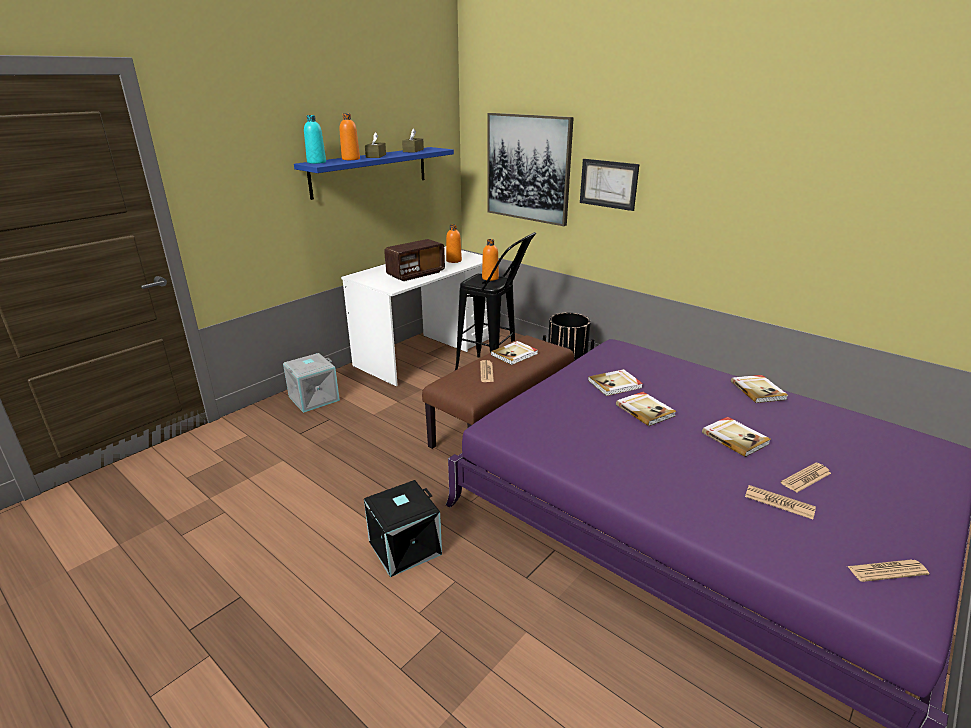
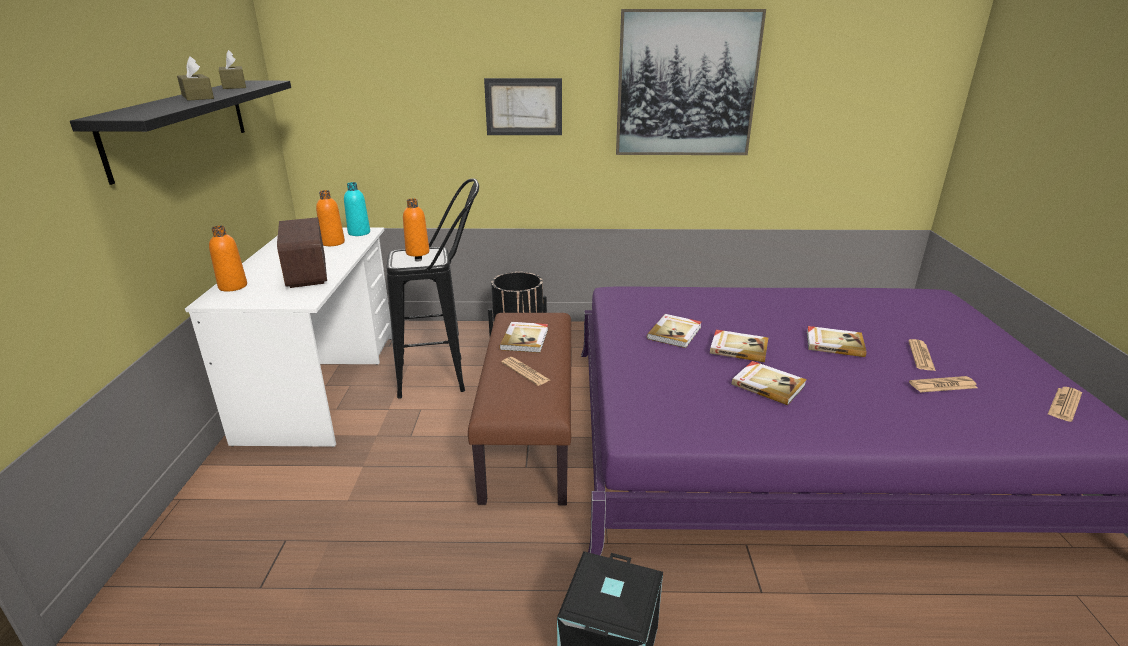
camera: 40 degrees left, 0 degrees up
(314, 398) = (218, 521): grey storage box -> none
(316, 162) = (116, 114): turquoise bottle -> turquoise bottle (359, 233)
(351, 159) = (167, 104): orange bottle -> orange bottle (233, 286)
(370, 171) = (180, 125): blue shelf -> black shelf
(416, 274) = (307, 273): radio -> radio turned 150 degrees clockwise
(528, 168) = (399, 99): picture -> picture (686, 84)
(758, 390) = (781, 294): book -> book (768, 384)

